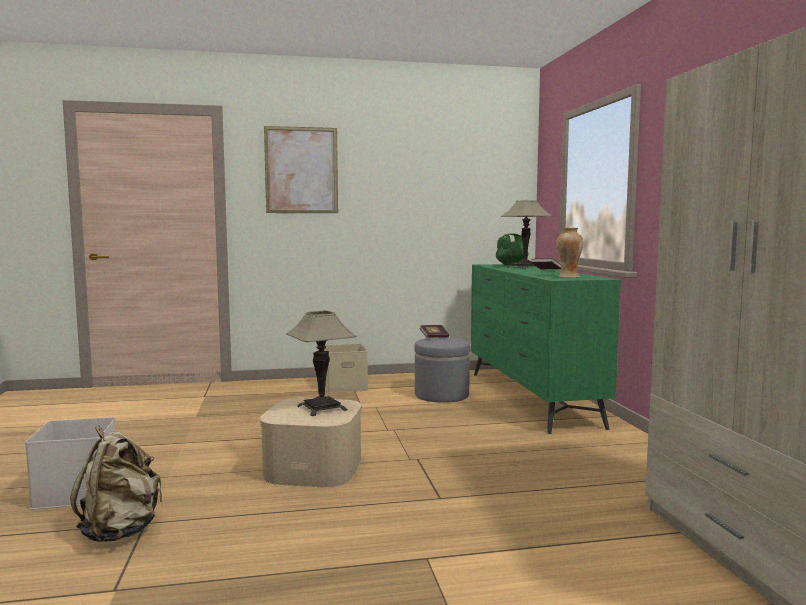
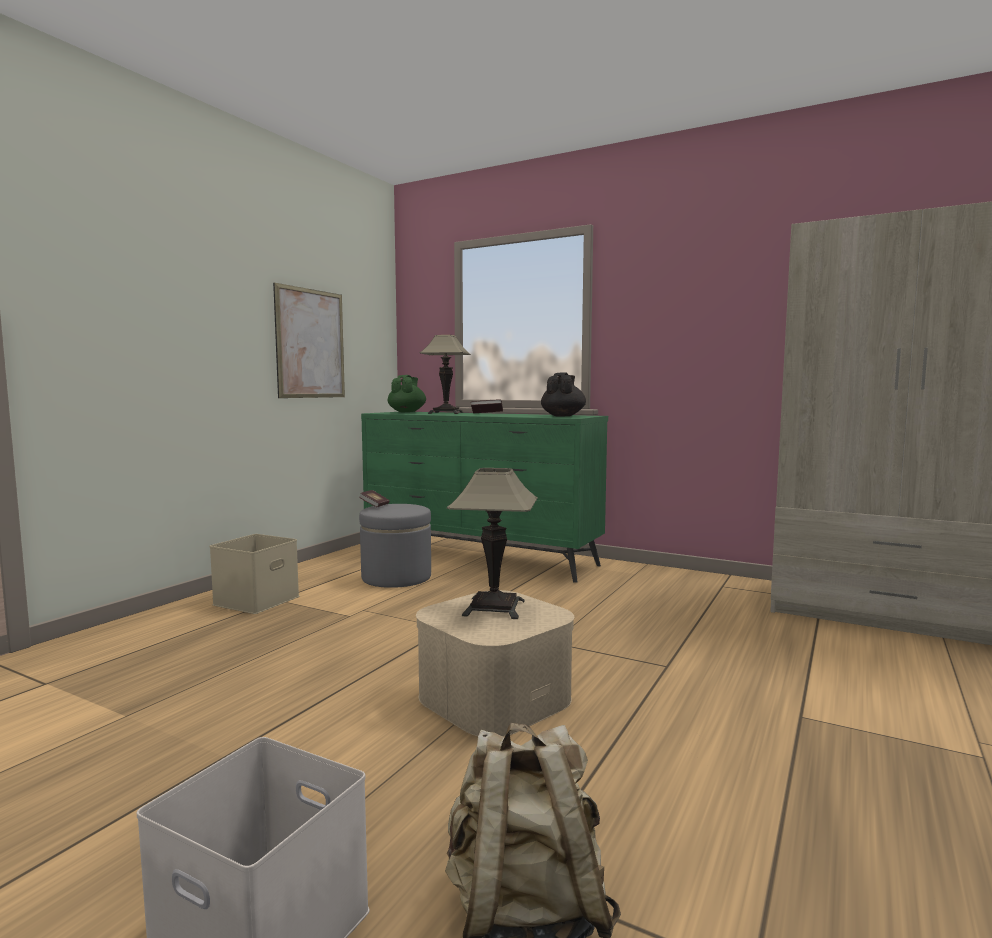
camera: 50 degrees left, 0 degrees up
(301, 170) = (138, 263): picture -> picture (310, 343)
(568, 277) = (563, 416): vase -> black teapot

